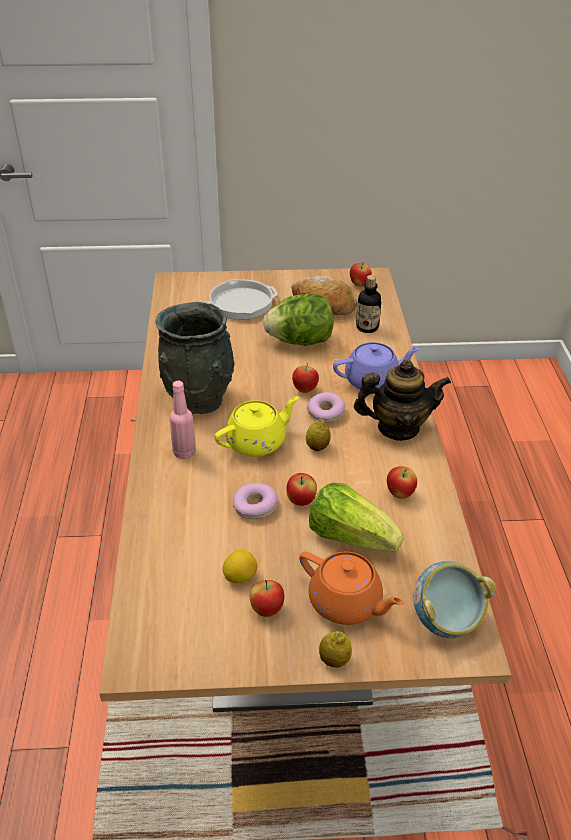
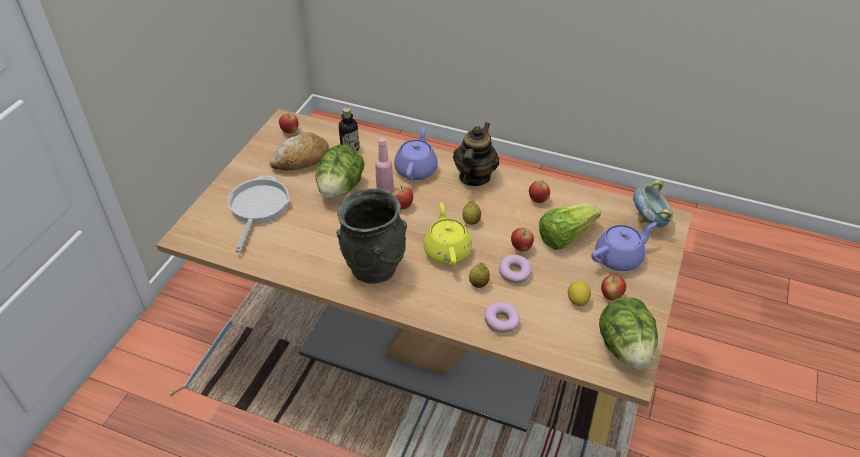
camera: 65 degrees left, 5 degrees up
(180, 645) = (625, 348): none -> lettuce
(184, 452) = (435, 294): pink bottle -> pink bottle (385, 189)
(325, 412) = (436, 205): donut -> donut (501, 321)
(334, 660) = (660, 278): lemon -> lemon (478, 284)
(346, 603) = (619, 257): orange teapot -> purple teapot

